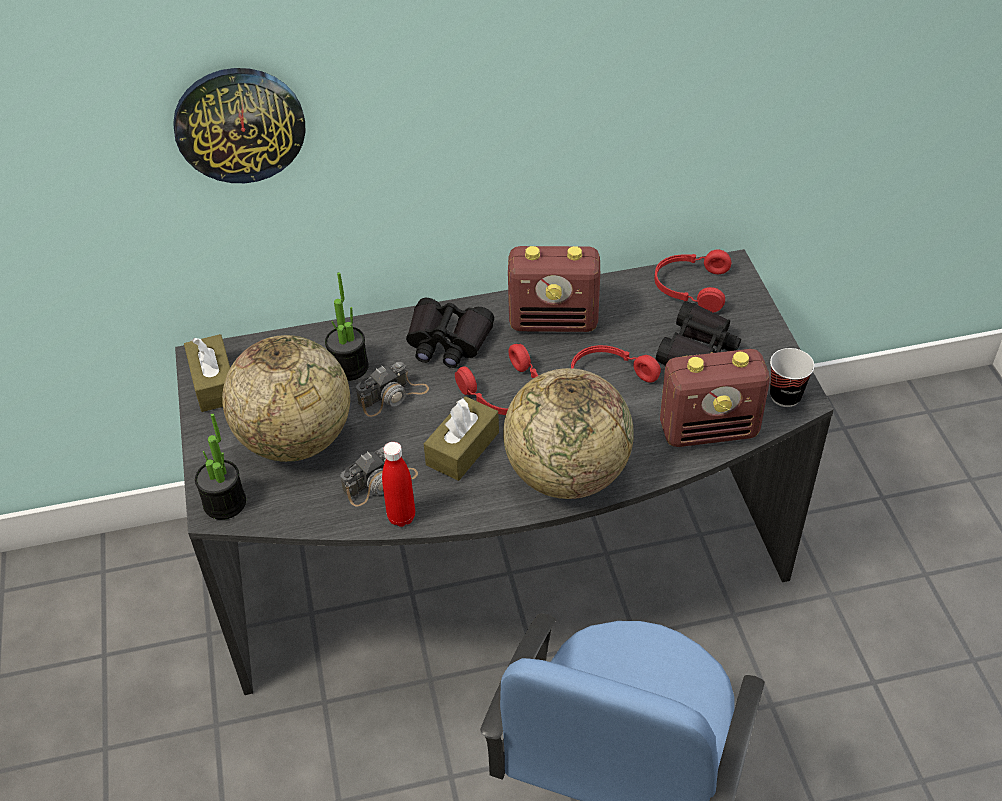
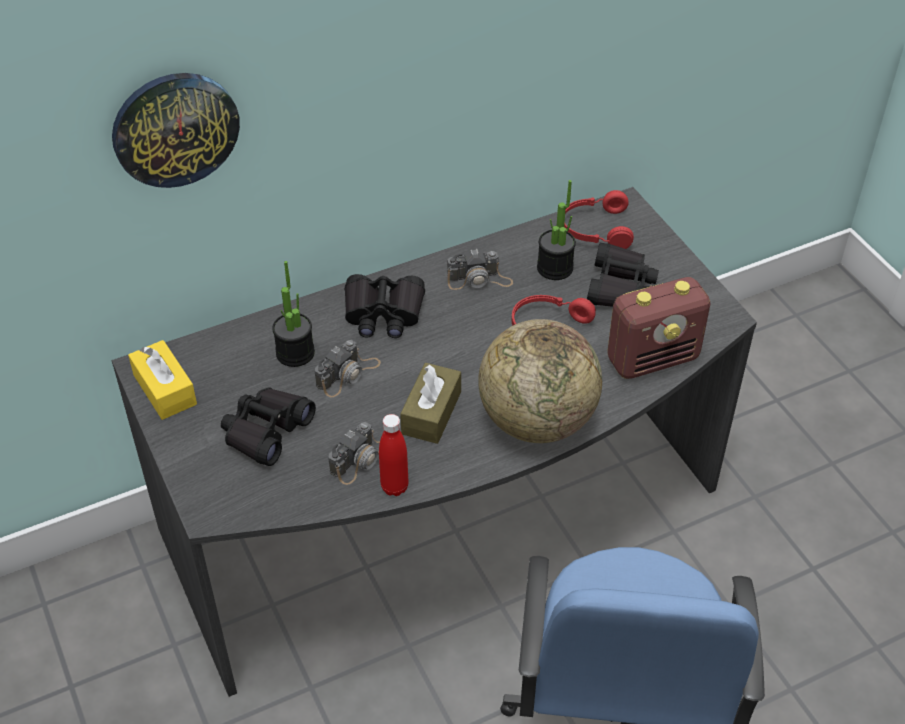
camera: 15 degrees left, 0 degrees up
(214, 383) = (165, 389): brown tissue box -> yellow tissue box
(224, 503) = (216, 503): potted plant -> potted plant (555, 268)
(295, 439) = (266, 431): globe -> black binoculars
(505, 394) = (455, 355): red headphones -> none
(554, 321) = (479, 279): radio -> camera
(785, 396) = (711, 317): cup -> none

